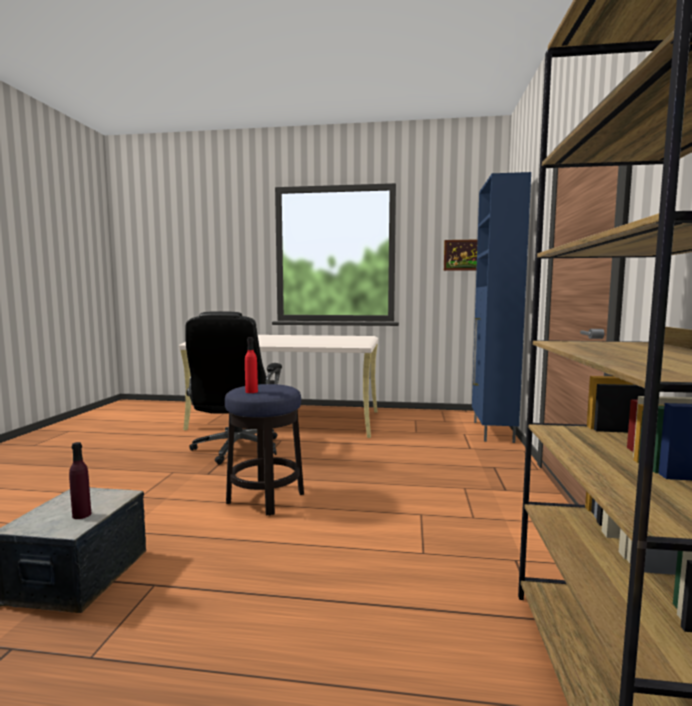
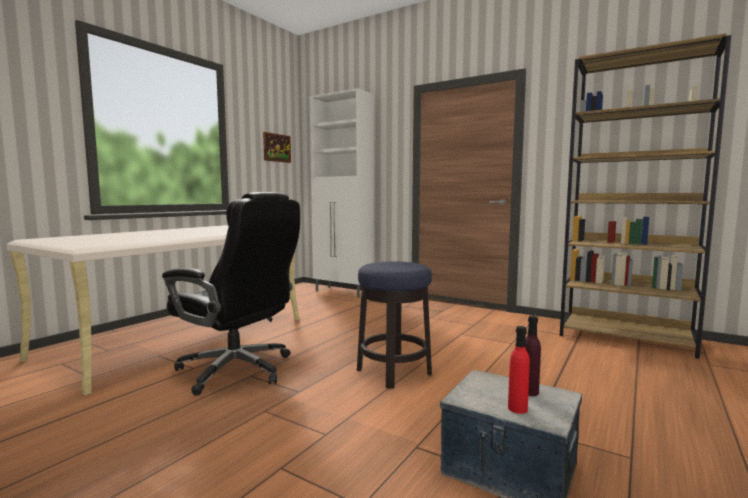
camera: 65 degrees left, 0 degrees up
(251, 392) = (407, 266): red bottle -> red bottle (517, 408)
(492, 432) = (343, 292): blue cabinet -> white cabinet

